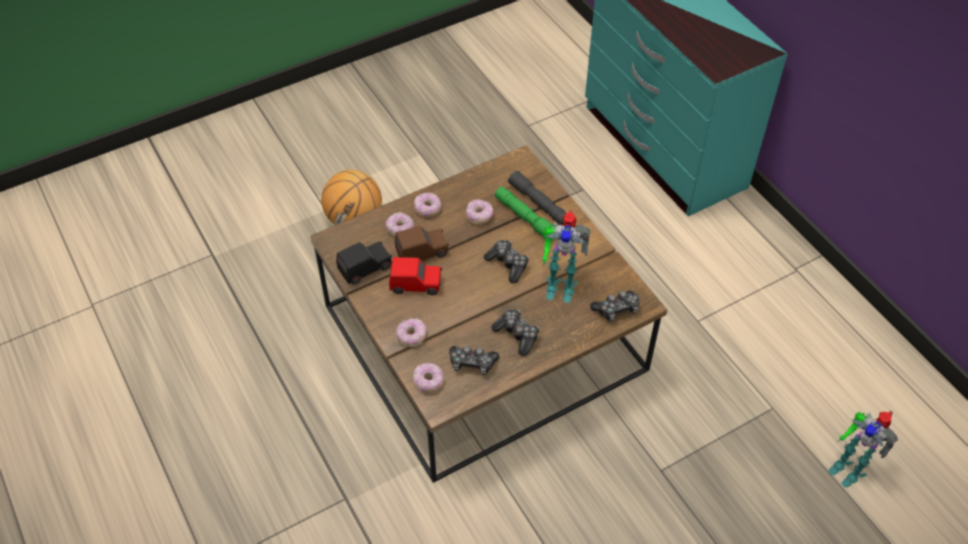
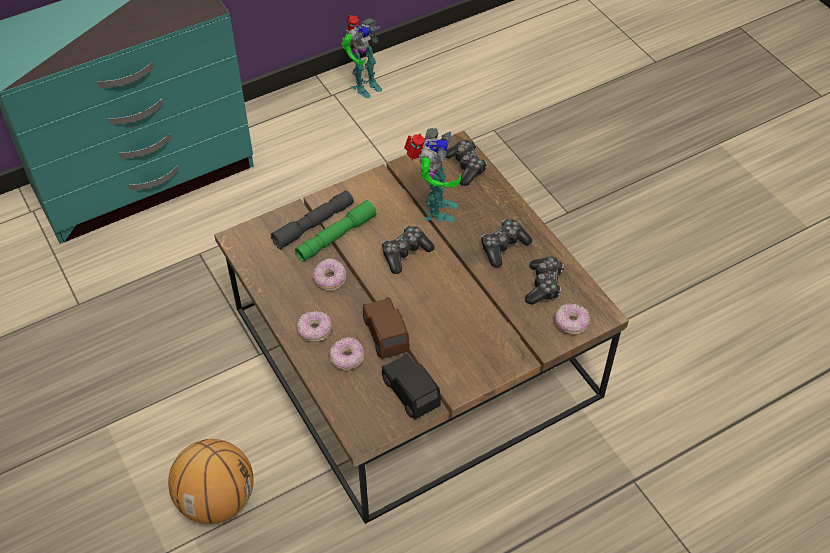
camera: 90 degrees left, 0 degrees up
(411, 336) = (511, 341): donut -> none
(416, 284) = (435, 339): red toy car -> none
(848, 467) = (551, 91): toy robot -> toy robot (363, 86)

